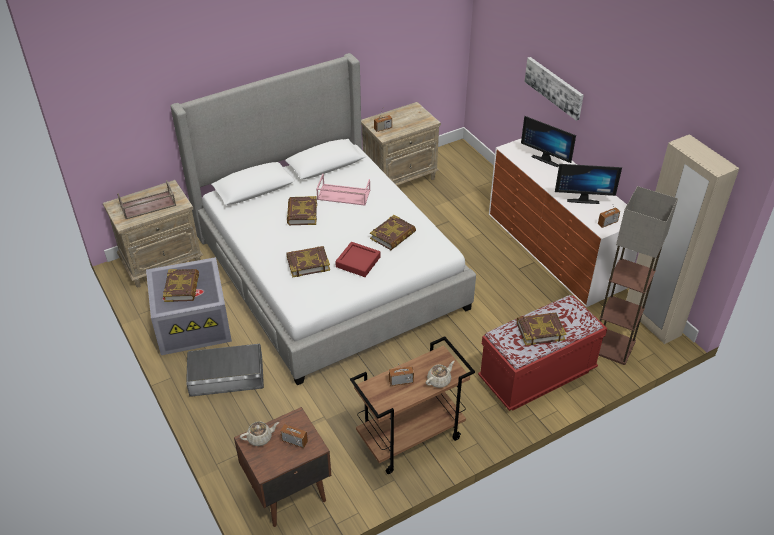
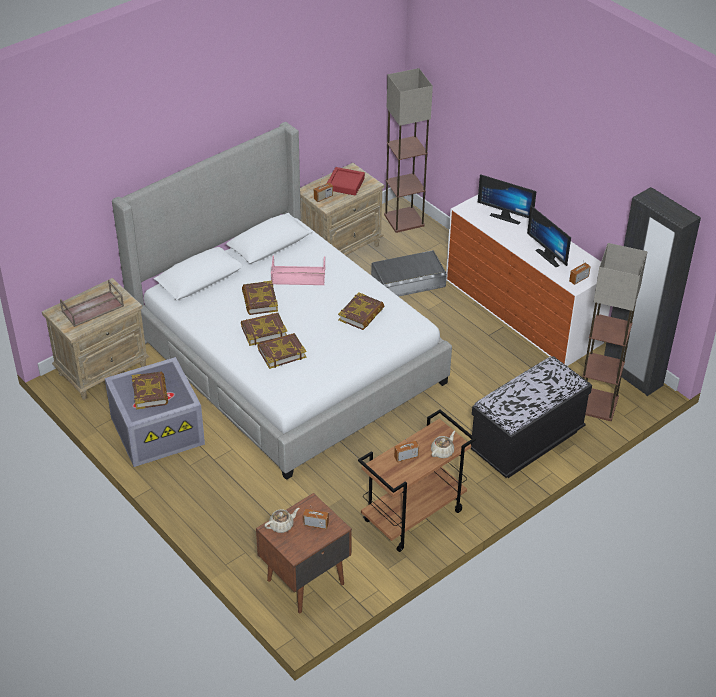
camera: 10 degrees left, 0 degrees up
(226, 375) = (209, 479): grey storage box -> grey storage box (408, 281)
(358, 262) = (332, 346): red tray -> red tray (345, 184)
(461, 159) = (403, 220): none -> floor lamp
(537, 375) = (526, 441): red bench -> black bench
(540, 331) = (528, 394): book -> book (263, 331)
(554, 87) = (507, 141): picture -> none
(582, 199) = (550, 256): monitor -> monitor turned 60 degrees clockwise
(652, 321) = (632, 375): beige wardrobe -> black wardrobe

